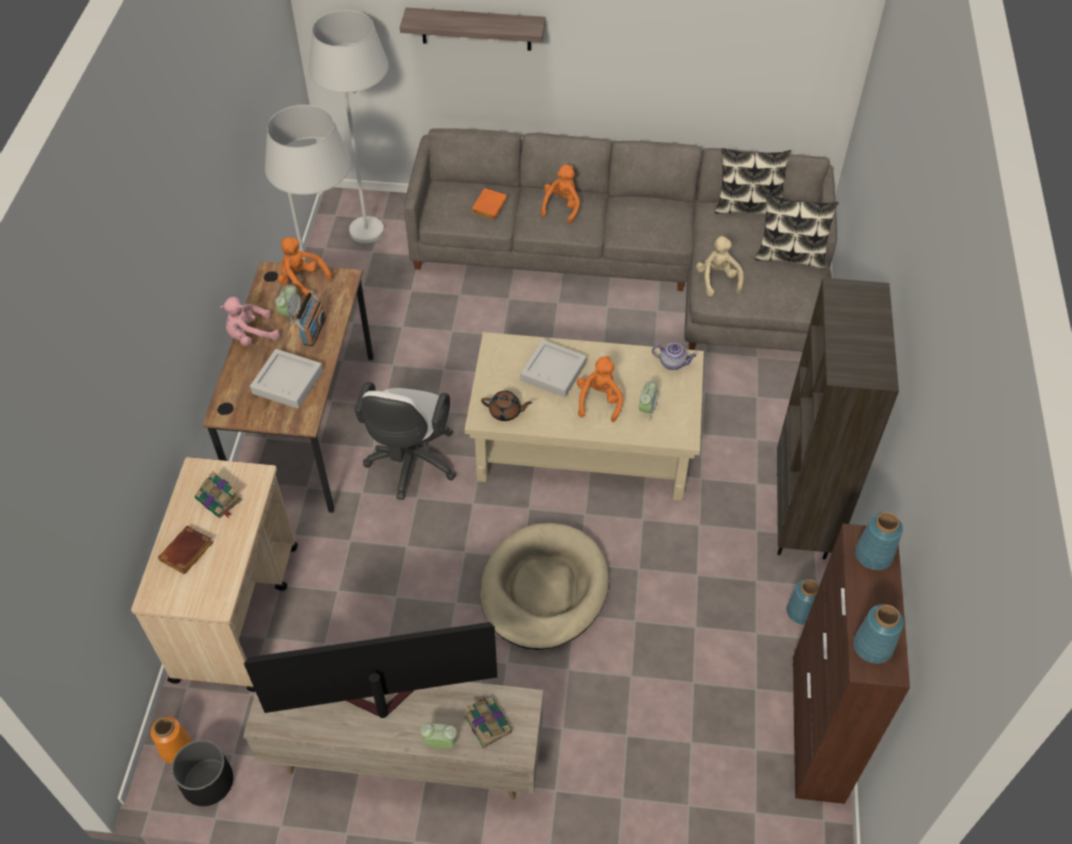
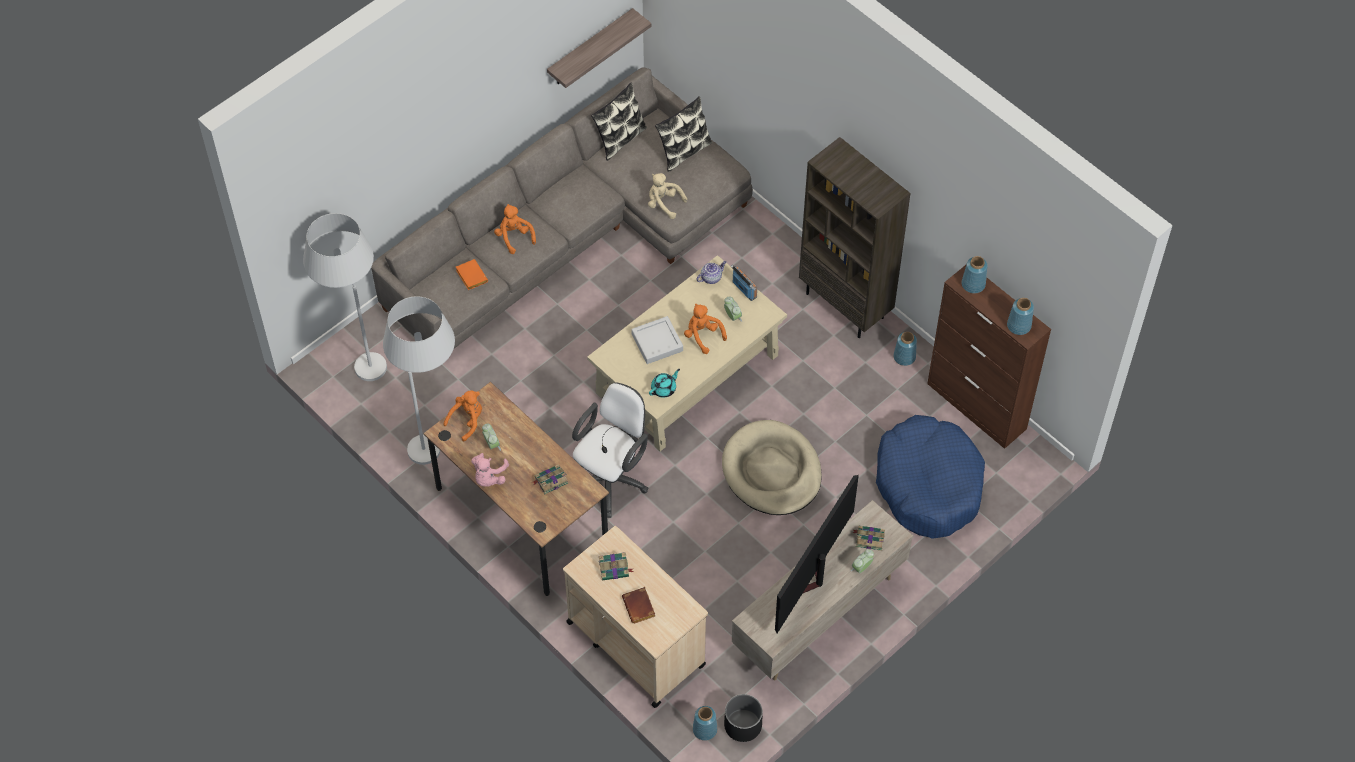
camera: 50 degrees left, 5 degrees up
(176, 748) = (705, 730): orange vase -> blue vase
(287, 382) = (550, 481): grey tray -> book
(302, 281) = (467, 420): orange plush toy -> orange plush toy turned 150 degrees clockwise
(314, 331) = (519, 441): radio -> radio (744, 289)
(411, 464) = (611, 478): white office chair -> white office chair turned 105 degrees counterclockwise
(476, 29) = (394, 163): shelf -> shelf (590, 48)
(506, 412) = (664, 388): brown teapot -> turquoise teapot
(671, 751) = (928, 484): none -> blue dog bed

